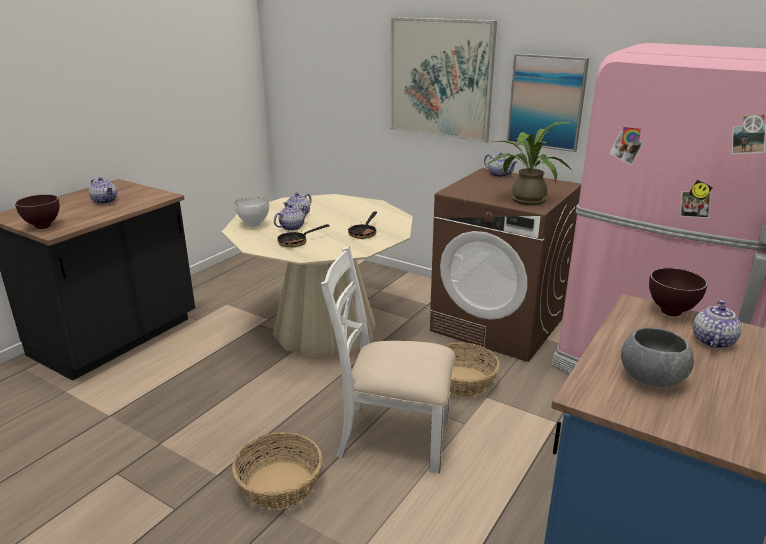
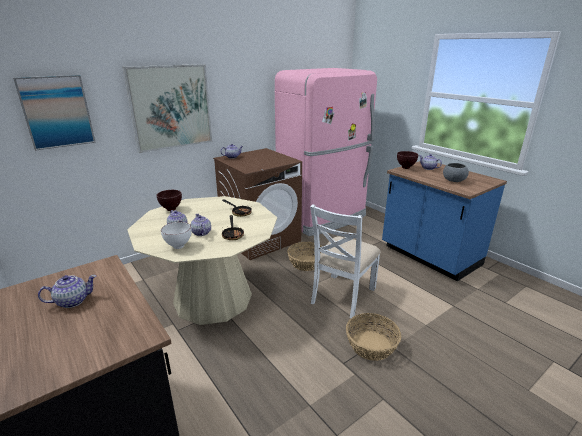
camera: 70 degrees left, 0 degrees up
(43, 227) = (118, 345): brown bowl -> brown bowl (172, 209)
(524, 199) = (277, 160): potted plant -> none
(546, 102) = (239, 109): picture -> picture (57, 112)

